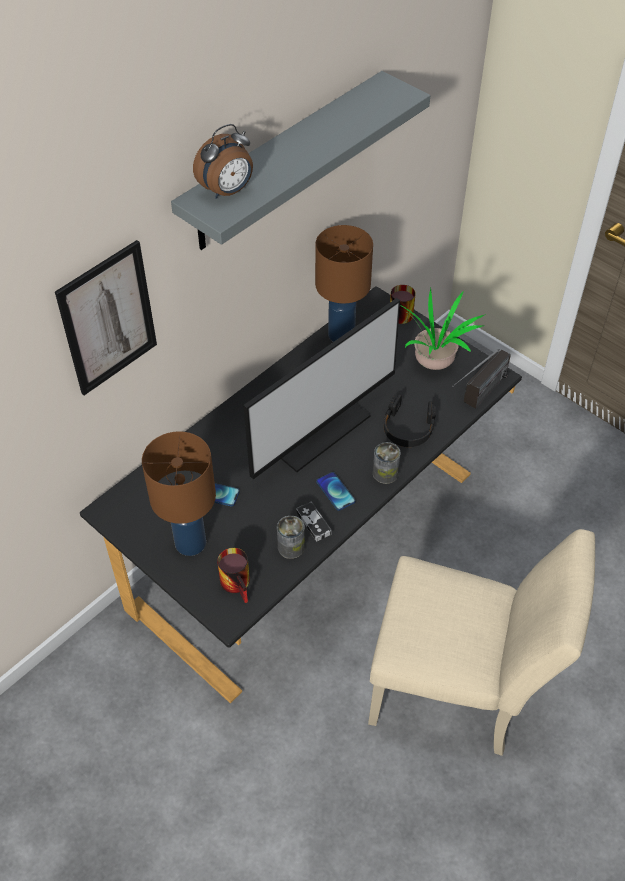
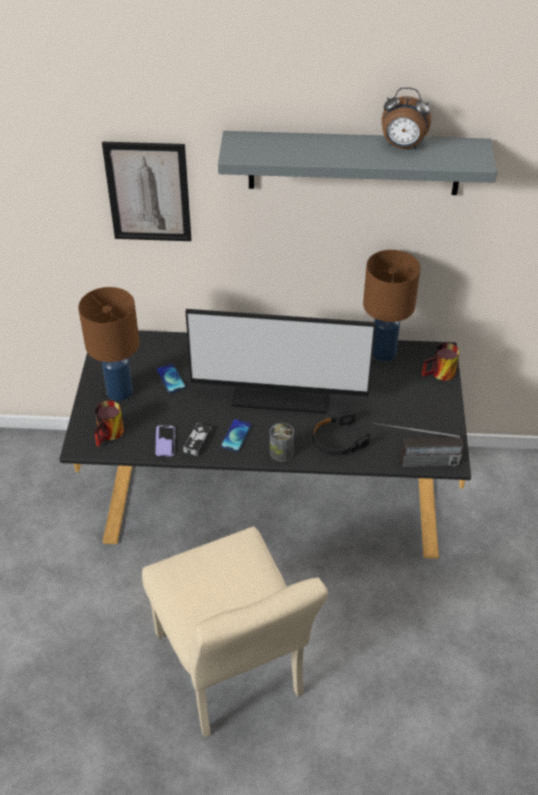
camera: 50 degrees right, 5 degrees down
(227, 192) = (261, 145): alarm clock -> alarm clock (402, 146)
(291, 547) = (165, 442): can -> phone
(434, 361) = (421, 417): potted plant -> none

